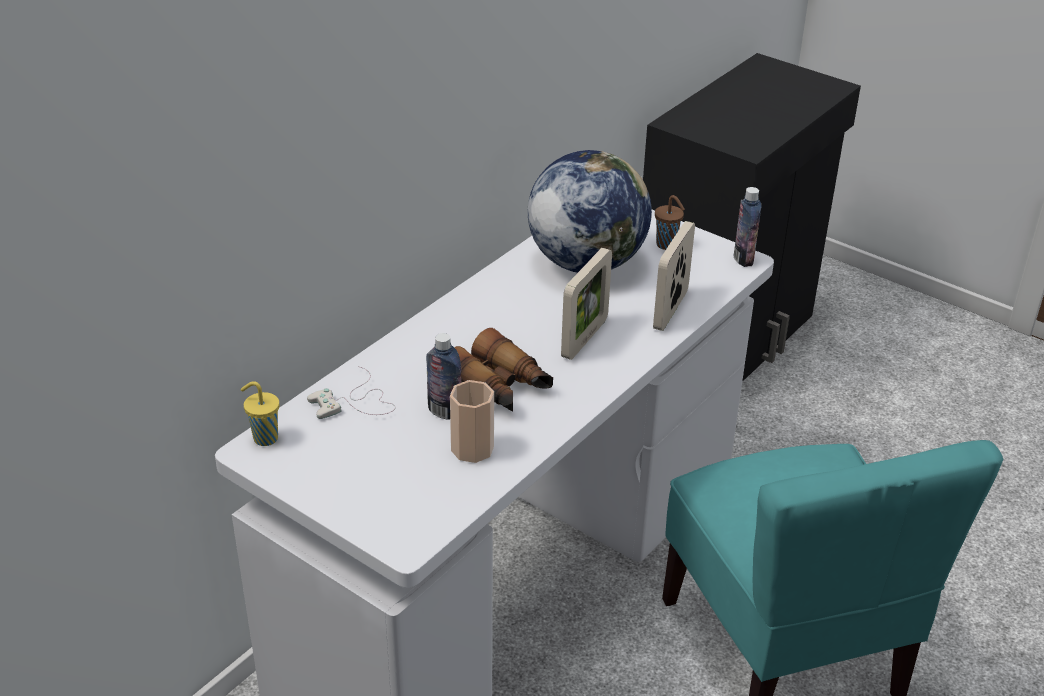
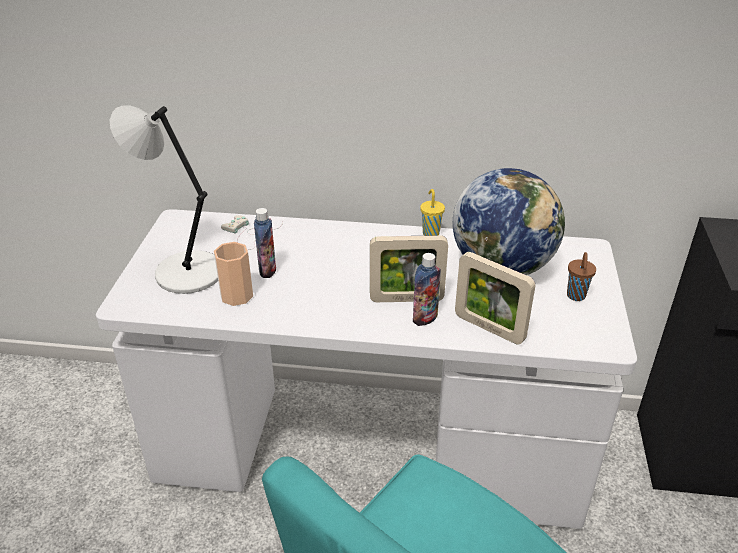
camera: 60 degrees right, 0 degrees up
(264, 438) = (190, 218): yellow cup -> yellow cup (430, 233)
(386, 475) = (185, 272): none -> grey table lamp
(499, 388) = (312, 283): binoculars -> none
(670, 310) = (489, 328): picture frame -> picture frame turned 135 degrees counterclockwise
(743, 259) = (611, 343): bottle -> bottle (425, 318)

